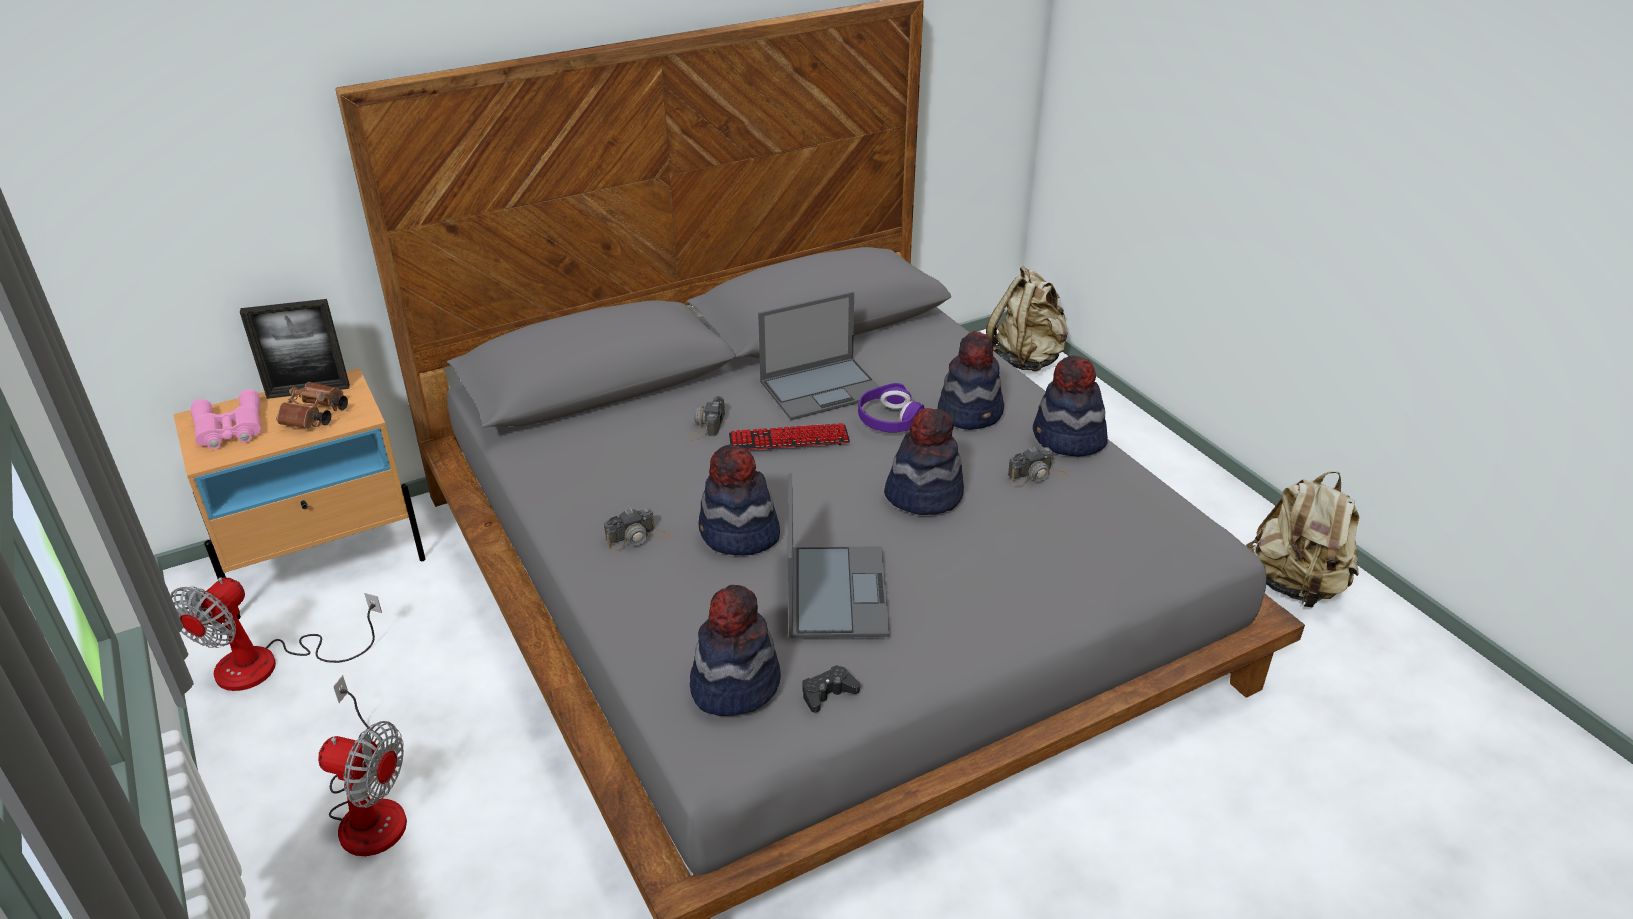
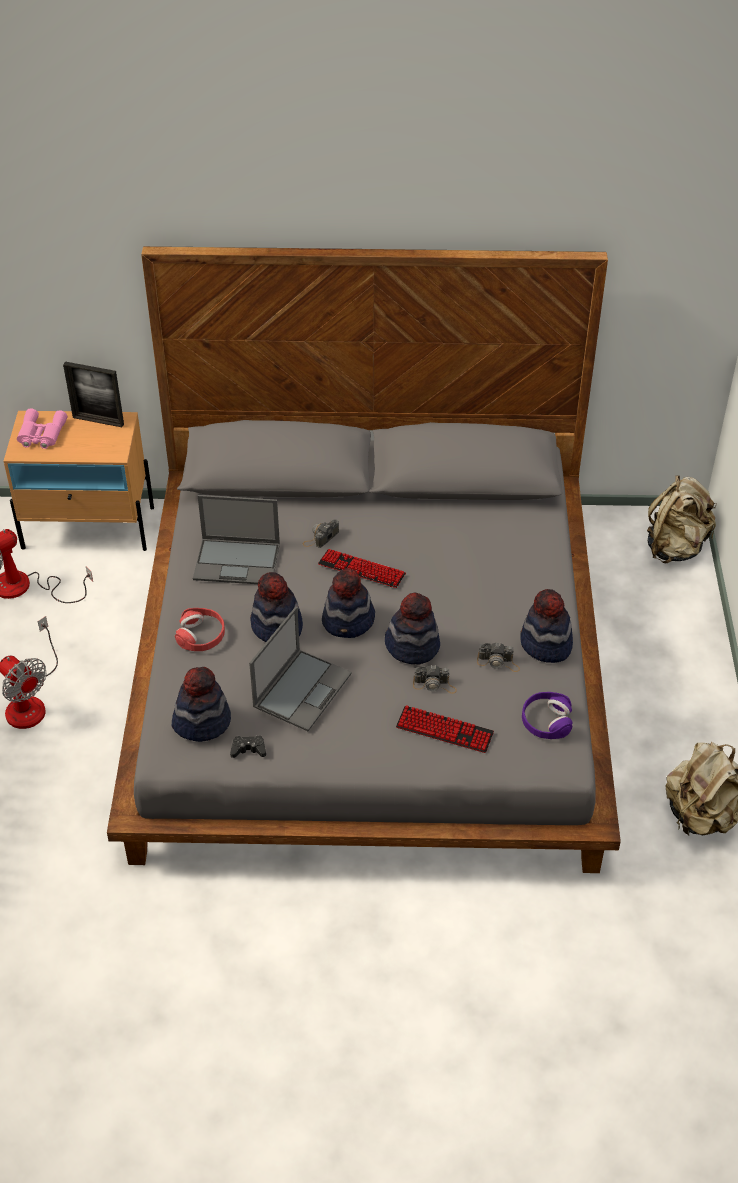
camera: 30 degrees right, 10 degrees up
(315, 418) = (91, 444): brown binoculars -> none
(638, 537) = (220, 604): camera -> camera (434, 685)
(641, 582) = (201, 635): none -> red headphones
(823, 388) = (418, 536): laptop -> laptop (238, 561)
(889, 419) = (439, 579): purple headphones -> purple headphones (546, 721)
(971, 412) = (499, 596): hat -> hat (349, 621)
(1051, 567) = (444, 730): none -> keyboard

